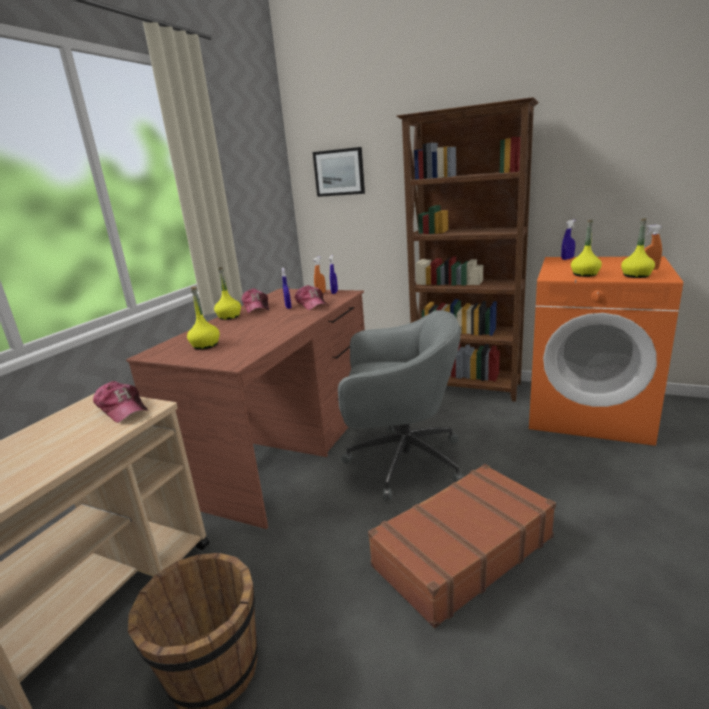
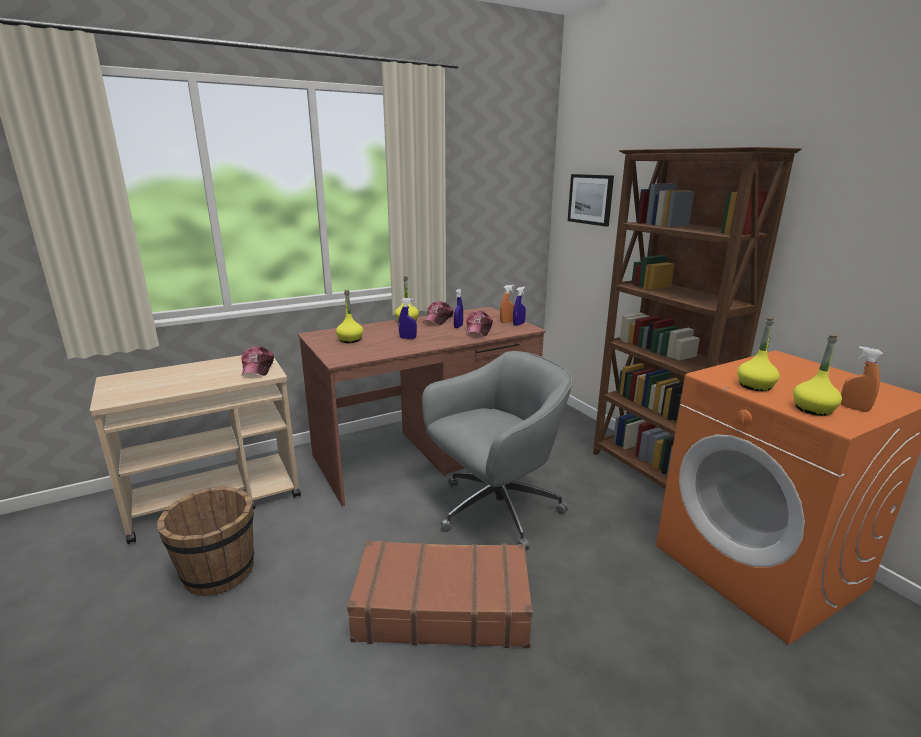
camera: 35 degrees right, 0 degrees up
(401, 461) = (495, 510): grey office chair -> grey office chair turned 75 degrees counterclockwise
(567, 259) = (794, 361): blue spray bottle -> blue spray bottle (408, 338)

